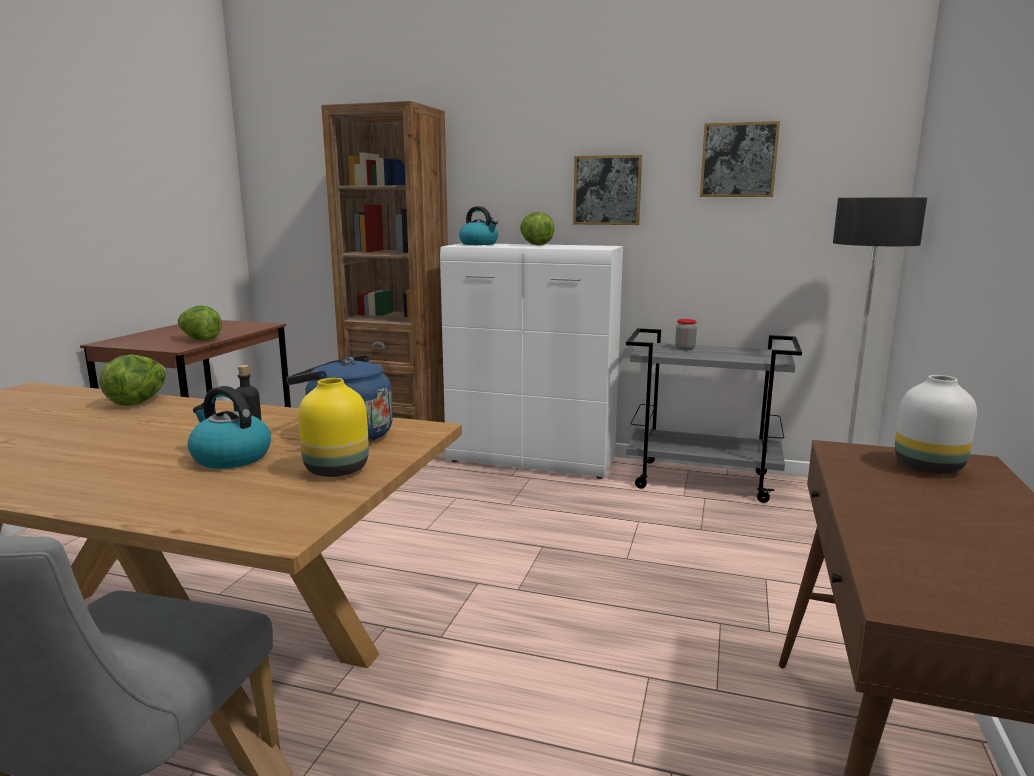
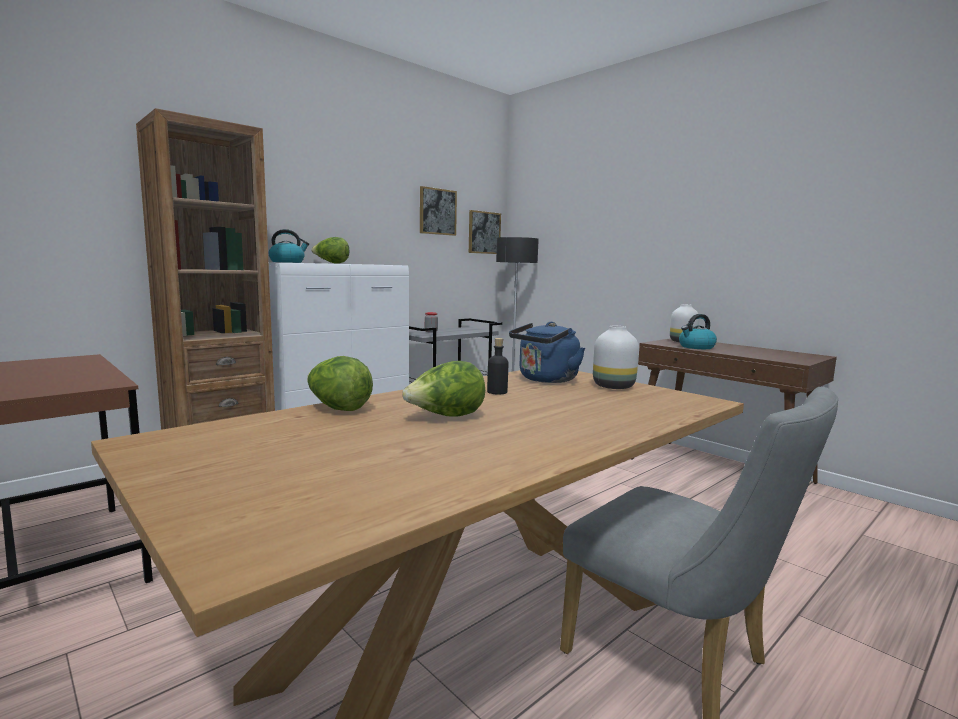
camera: 60 degrees left, 5 degrees down
(200, 340) = (88, 376): lettuce -> lettuce (446, 417)
(230, 457) = (562, 399): kettle -> kettle (696, 347)
(336, 469) = (612, 386): yellow vase -> white vase
(607, 190) = (365, 224): picture -> picture (484, 232)

